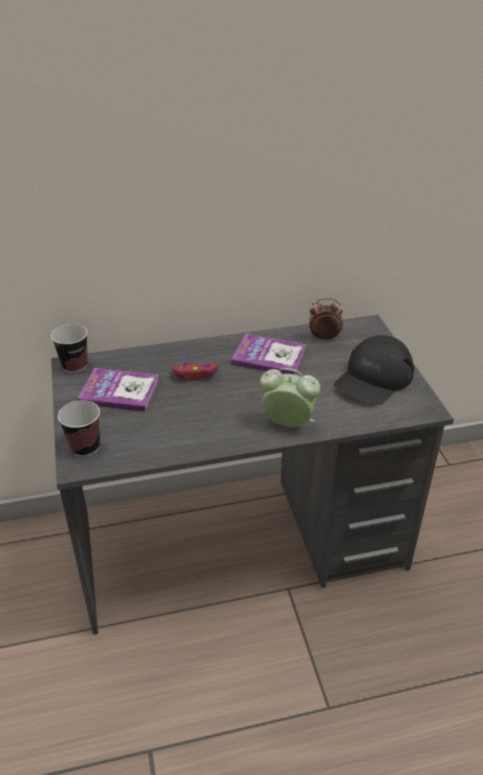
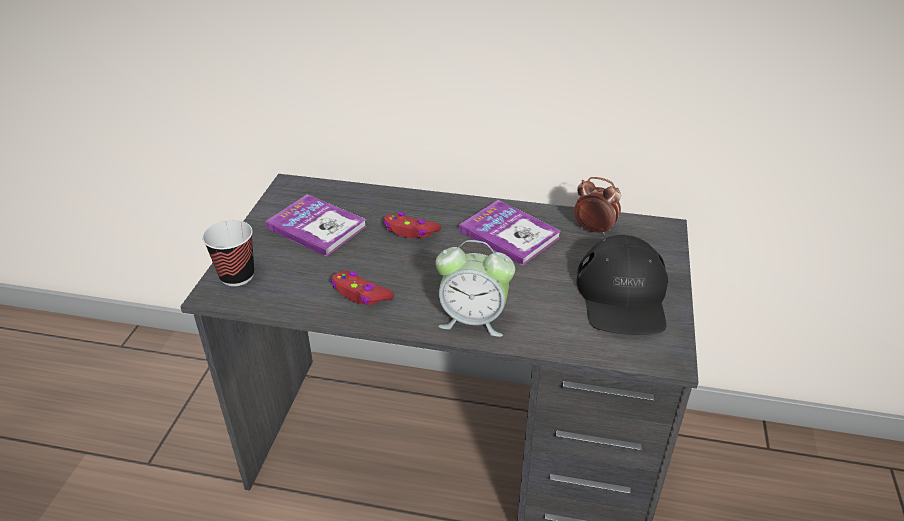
camera: 25 degrees right, 0 degrees up
(75, 365) = (294, 187): cup -> none
(194, 431) = (360, 294): none -> red game controller
(288, 424) = (473, 319): alarm clock -> alarm clock turned 150 degrees clockwise
(373, 378) = (622, 296): black cap -> black cap turned 60 degrees counterclockwise

